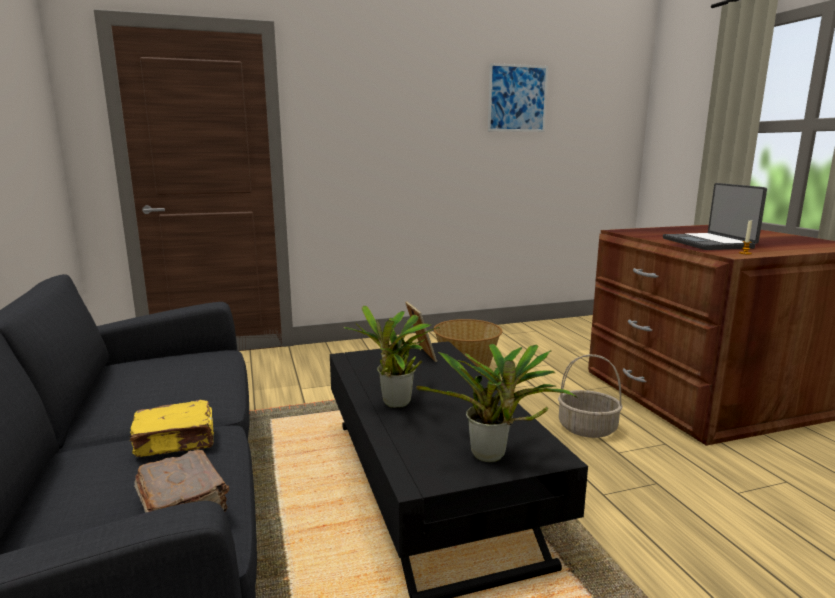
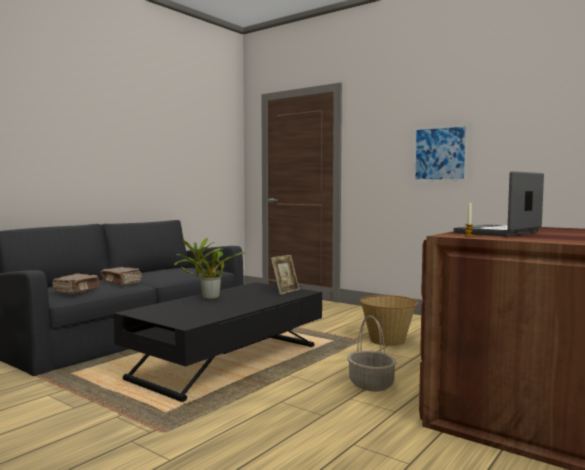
camera: 55 degrees right, 10 degrees down
(176, 442) = (121, 282): yellow book -> brown book
(492, 457) = (171, 317): potted plant -> none
(517, 98) = (531, 109): picture -> picture (440, 153)

